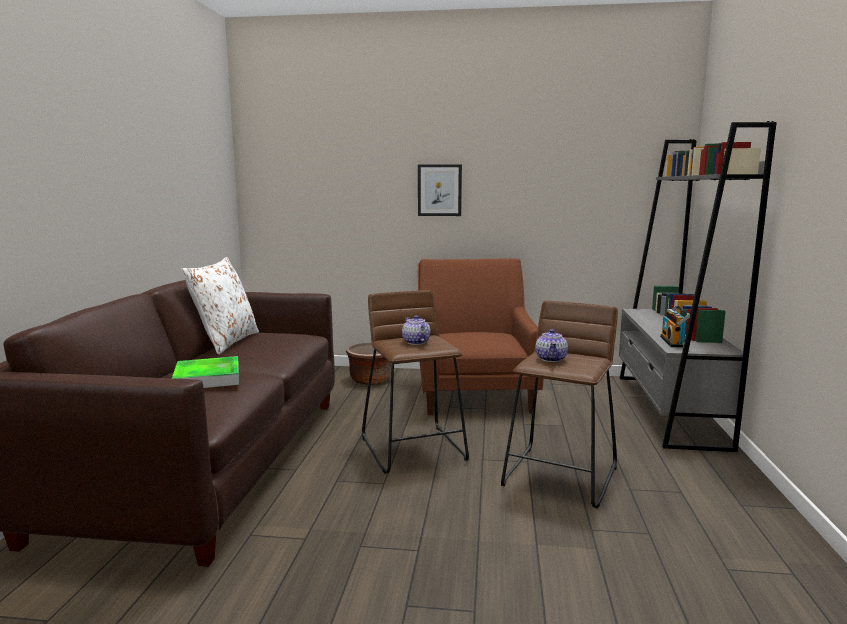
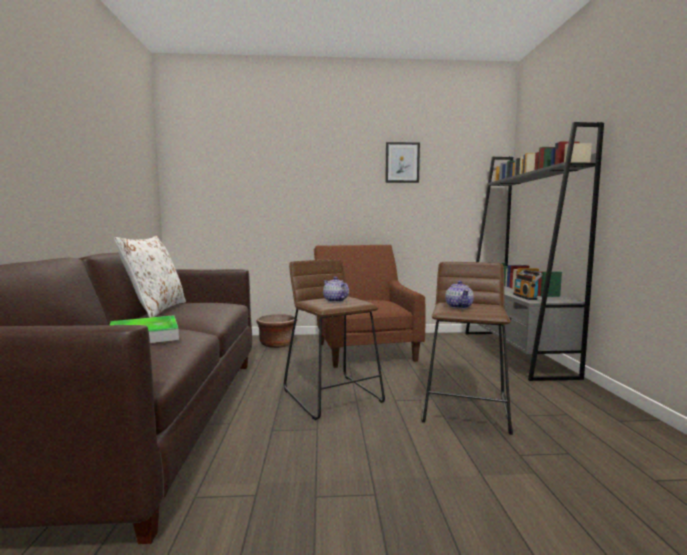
camera: 10 degrees left, 5 degrees down
(439, 190) = (328, 193): picture -> picture (402, 162)

